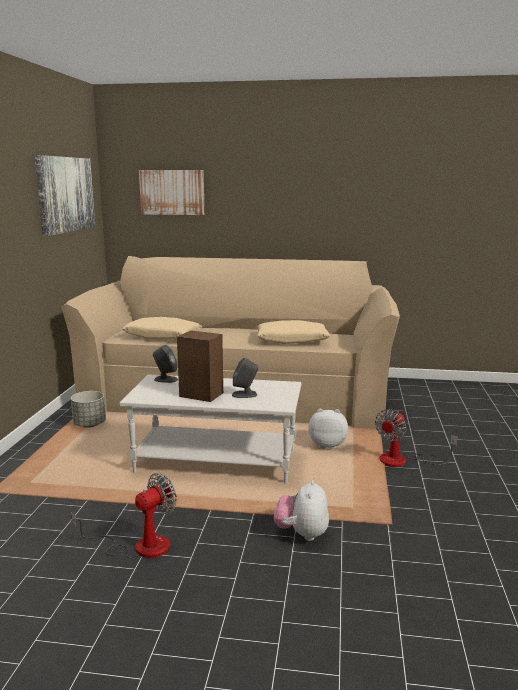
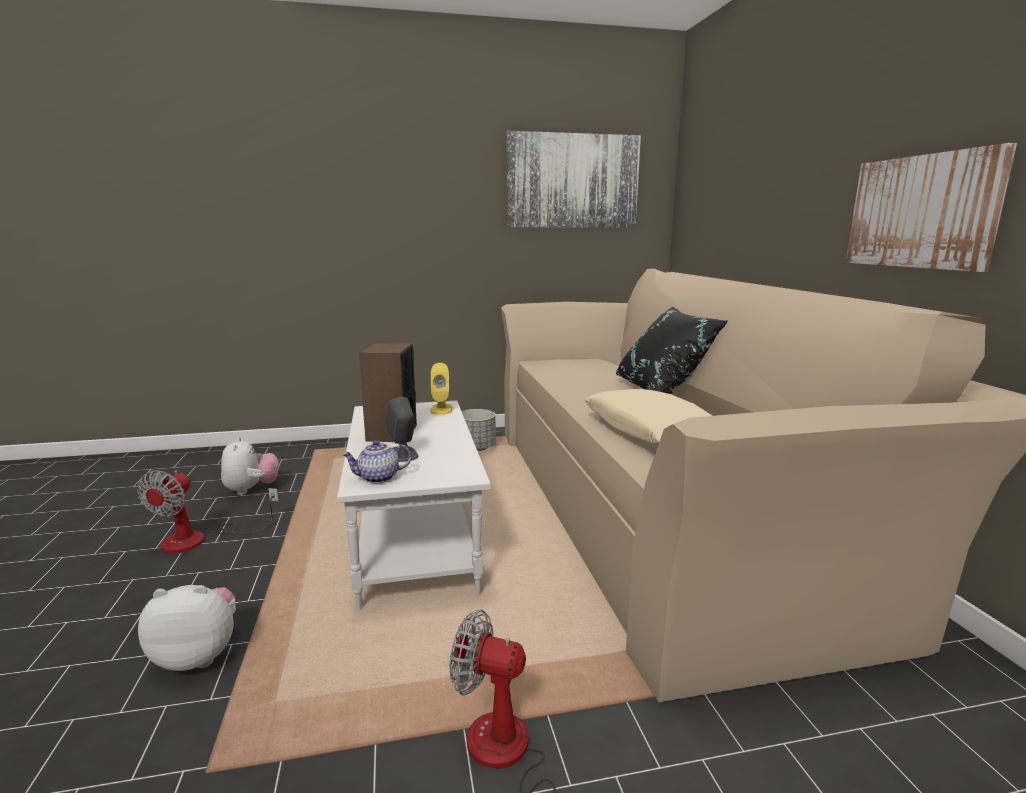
camera: 70 degrees right, 0 degrees up
(139, 546) = (200, 539): fan -> fan turned 75 degrees clockwise
(162, 336) = (568, 373): beige pillow -> none
(165, 379) = (441, 409): grey speaker -> yellow speaker
(172, 192) = (729, 174): picture -> picture (921, 212)
(228, 327) = (662, 390): none -> black pillow
(277, 402) = (378, 478): none -> teapot
(327, 445) = (524, 630): plush toy -> plush toy (251, 489)

